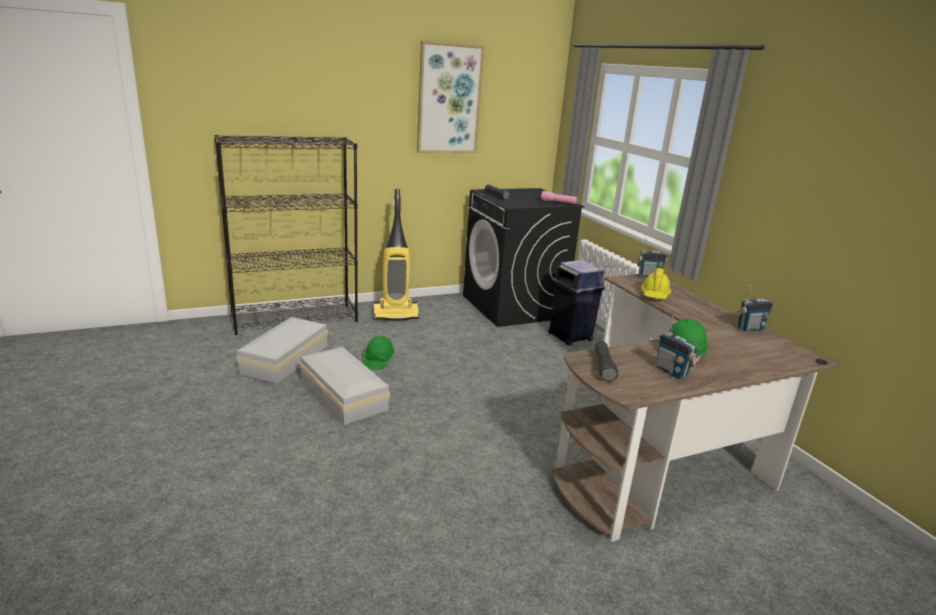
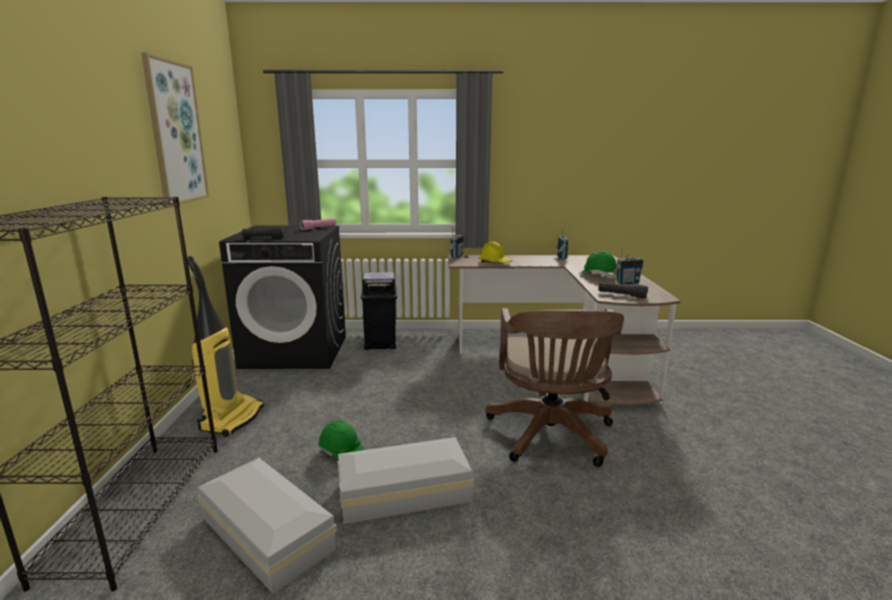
camera: 65 degrees left, 5 degrees down
(465, 456) = (551, 437): none -> brown office chair

